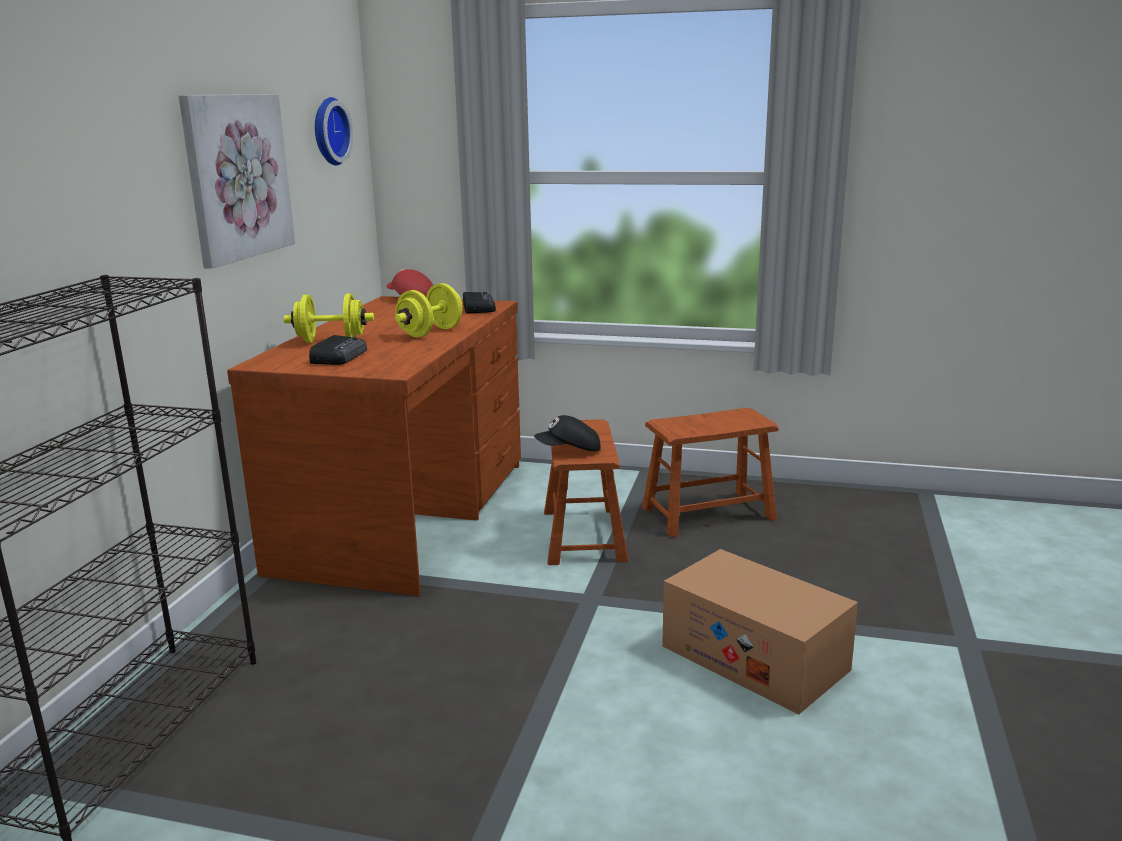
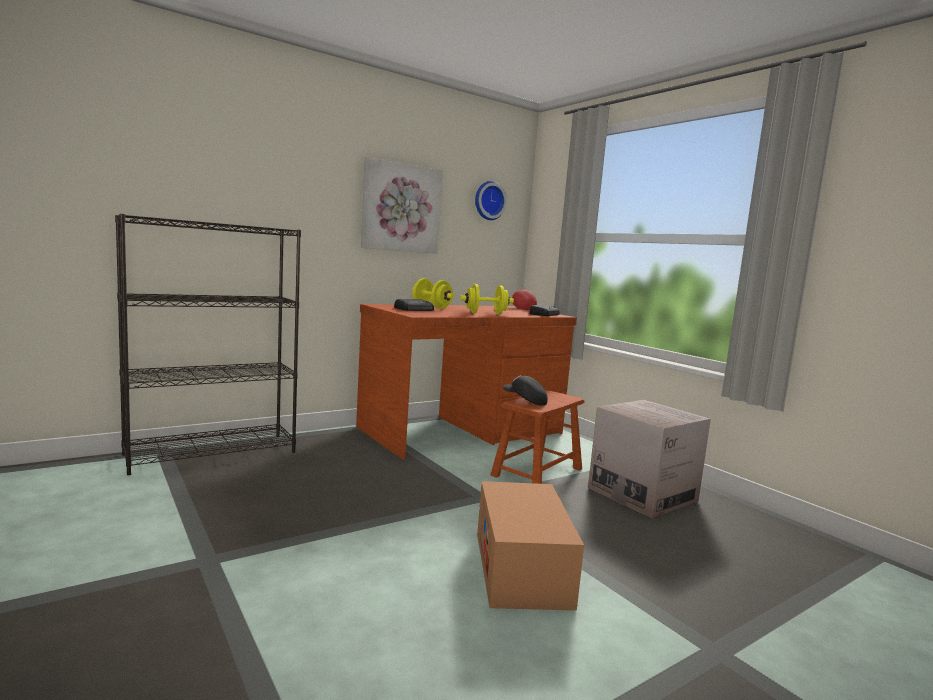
camera: 40 degrees right, 10 degrees down
(708, 513) = (642, 494): brown stool -> cardboard box

